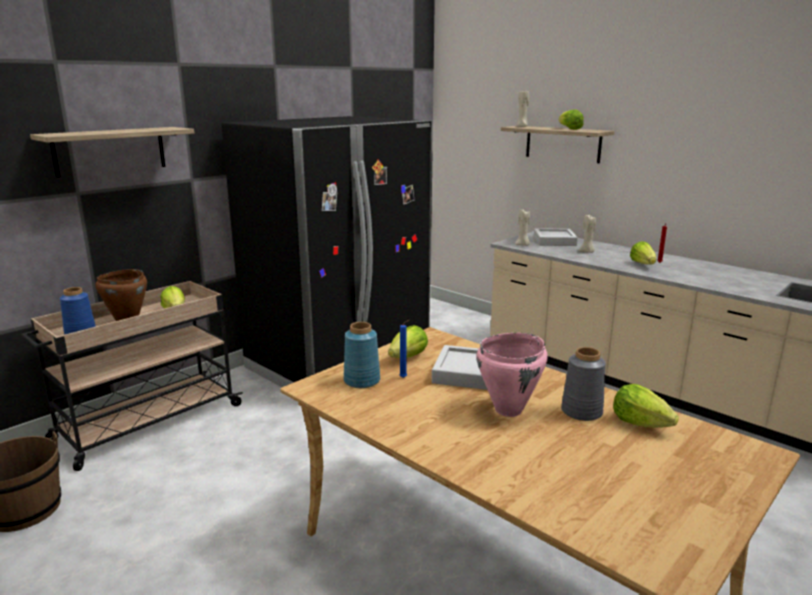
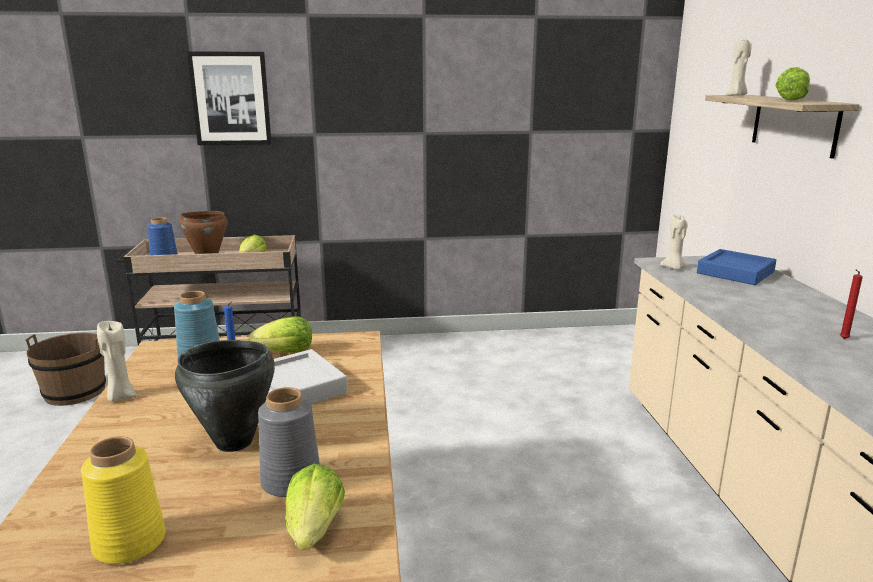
camera: 40 degrees right, 0 degrees up
(110, 151) = (230, 99): shelf -> picture
(339, 361) = (443, 361): black fridge -> none
(509, 410) = (234, 442): pink cooking pot -> black cooking pot
(554, 241) = (735, 272): grey tray -> blue tray
(584, 472) = (128, 543): none -> yellow vase
(587, 252) = (751, 296): beige candle -> beige candle (120, 396)
(643, 264) = (805, 333): lettuce -> none

